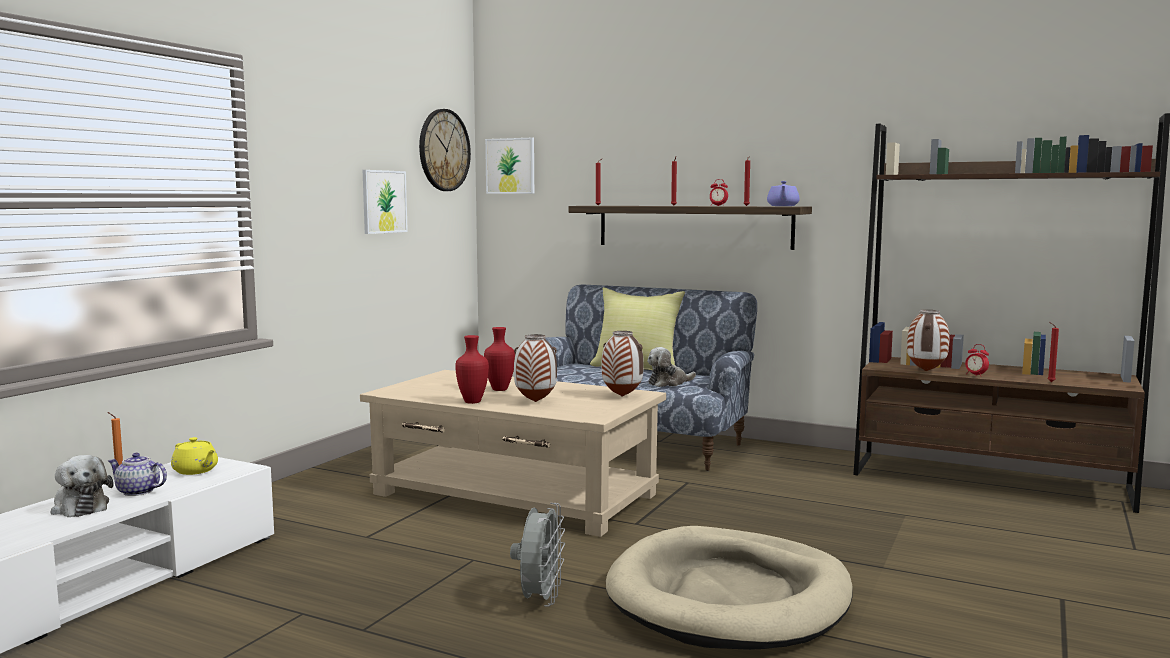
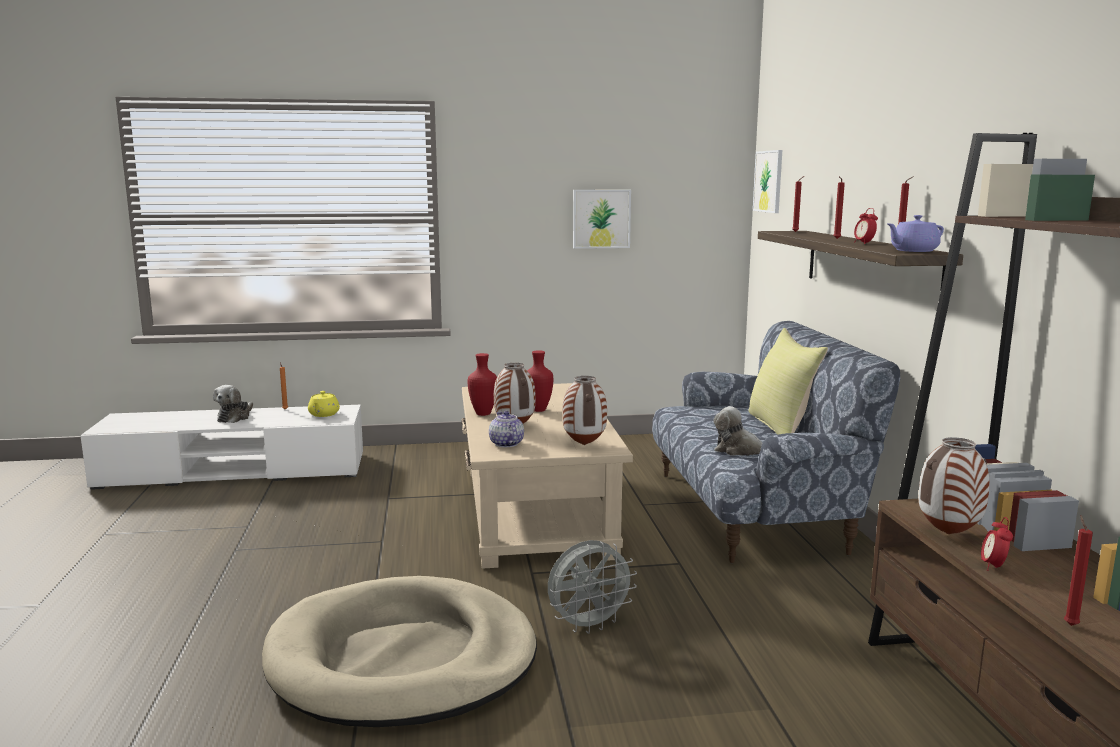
camera: 55 degrees right, 5 degrees up
(138, 491) = (272, 417): teapot -> teapot (506, 444)
(444, 150) = (697, 166): wall clock -> none
(540, 600) = (328, 586): grey fan -> grey fan (589, 625)

